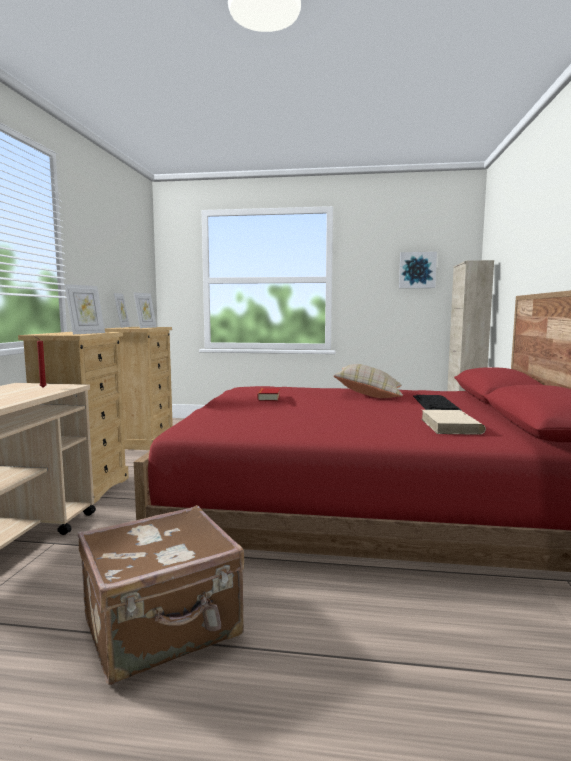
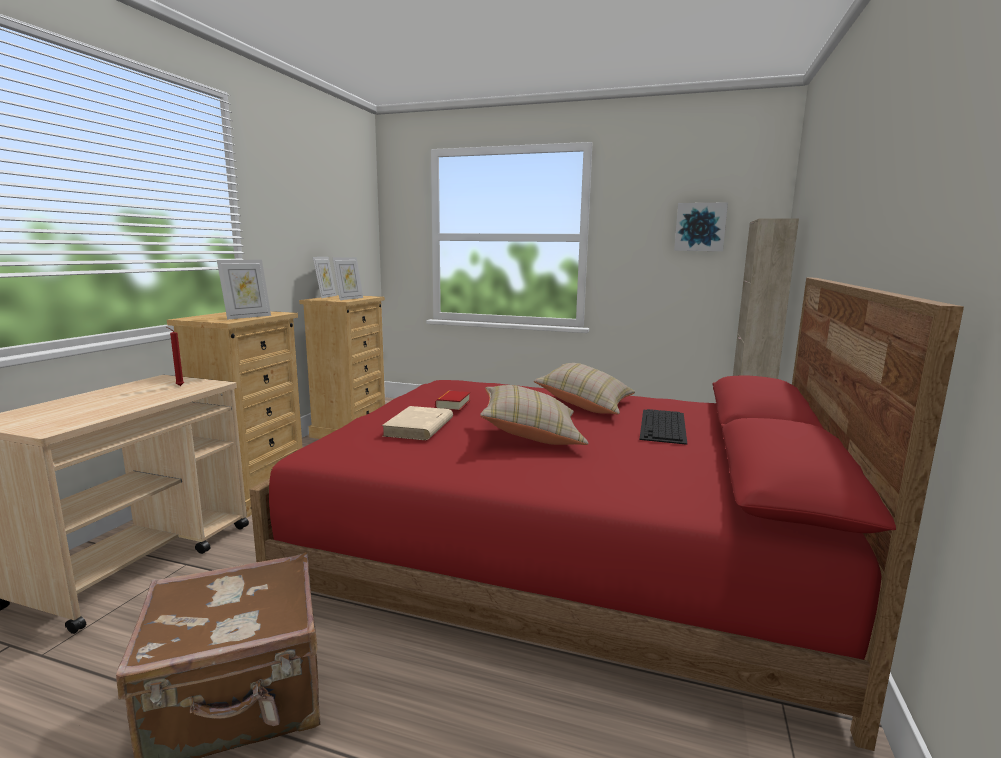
camera: 10 degrees right, 5 degrees up
(345, 411) = (530, 435): none -> beige pillow
(451, 426) = (649, 473): beige book -> beige book (419, 427)

